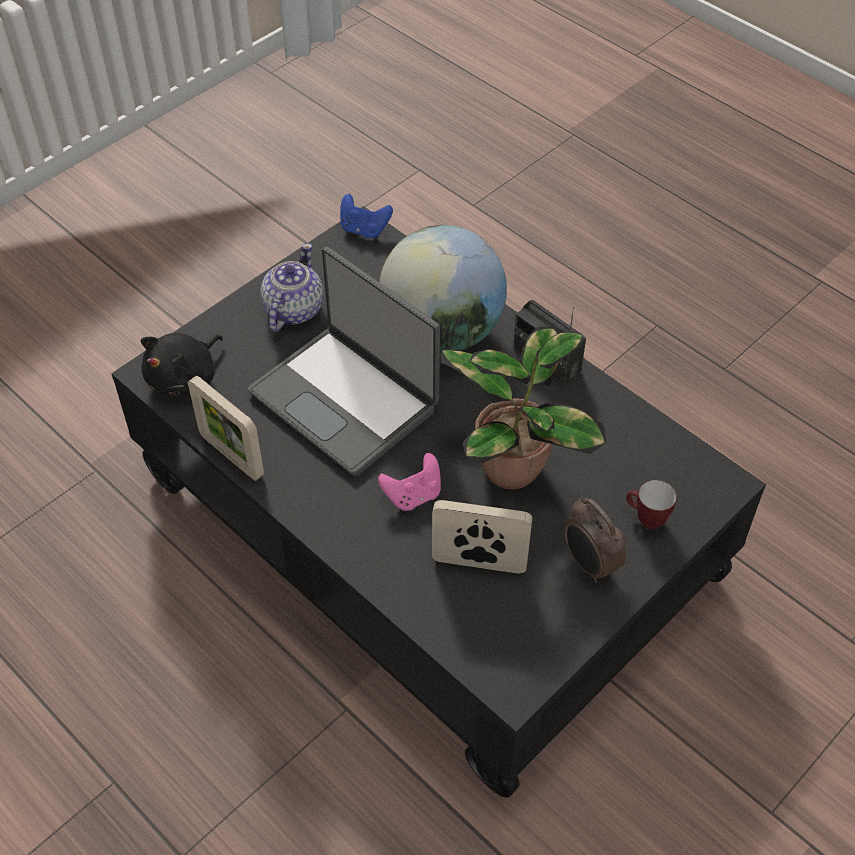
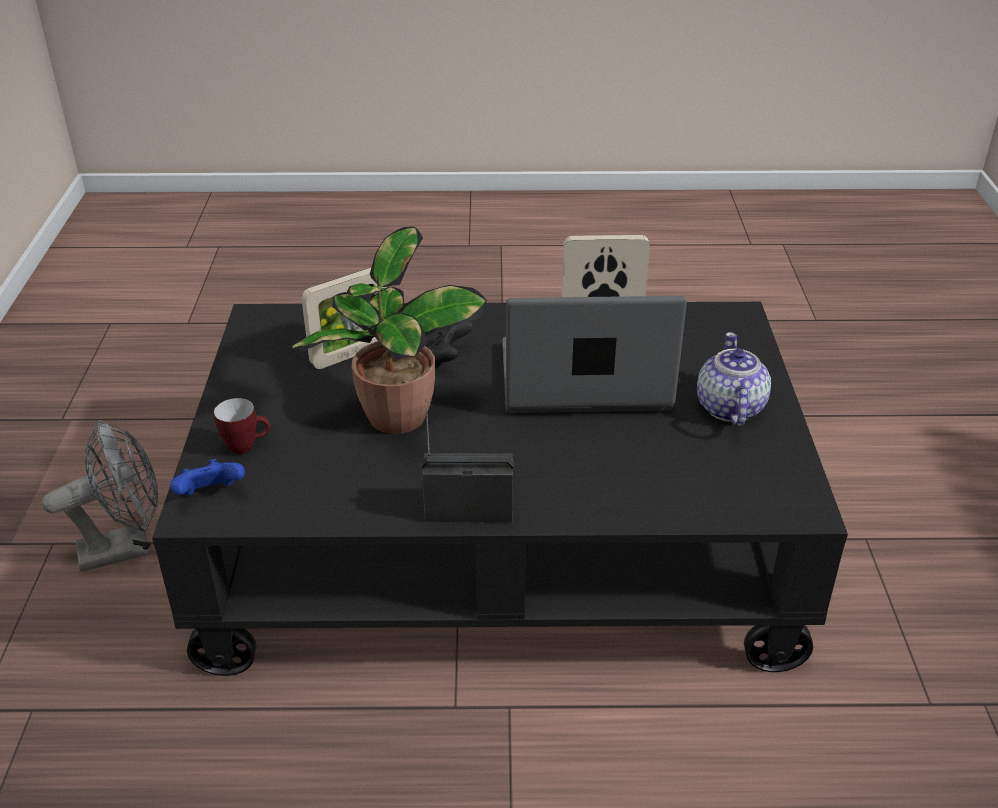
camera: 135 degrees right, 15 degrees down
(185, 378) = (712, 326): black plush toy -> none
(293, 310) = (729, 408): teapot -> teapot turned 150 degrees counterclockwise
(364, 230) = (802, 510): blue game controller -> blue game controller (210, 495)
(413, 495) = (448, 360): pink game controller -> black game controller
(442, 333) = (588, 471): globe -> none
(589, 564) = (266, 396): alarm clock -> none
(710, 753) = (126, 547): none -> grey fan

